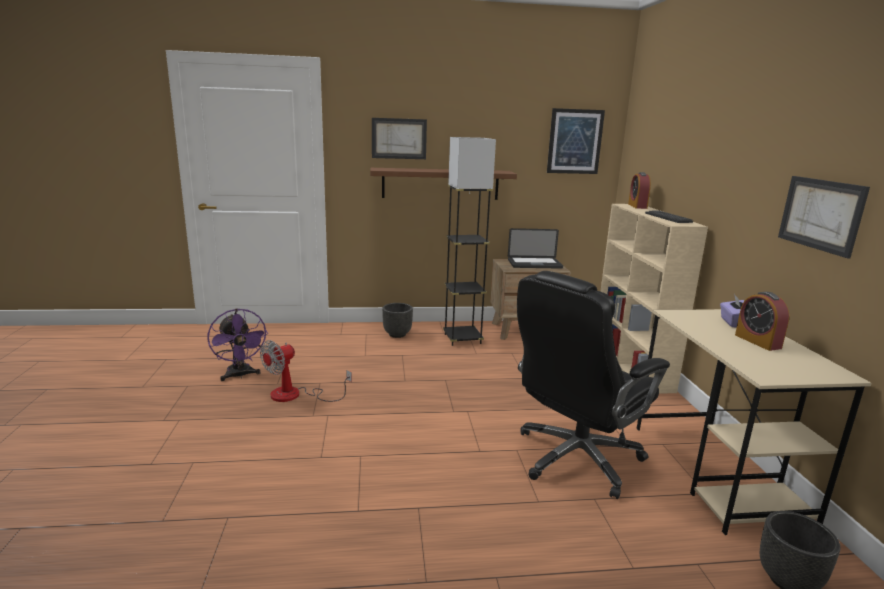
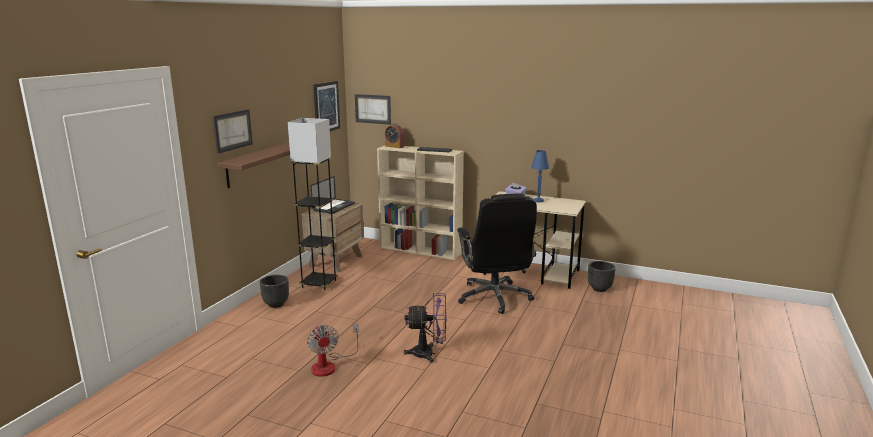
camera: 60 degrees left, 0 degrees up
(240, 375) = (261, 385): purple fan -> purple fan (429, 353)
(757, 341) = (538, 200): alarm clock -> blue table lamp
(821, 214) = (541, 135): picture -> picture (373, 109)

